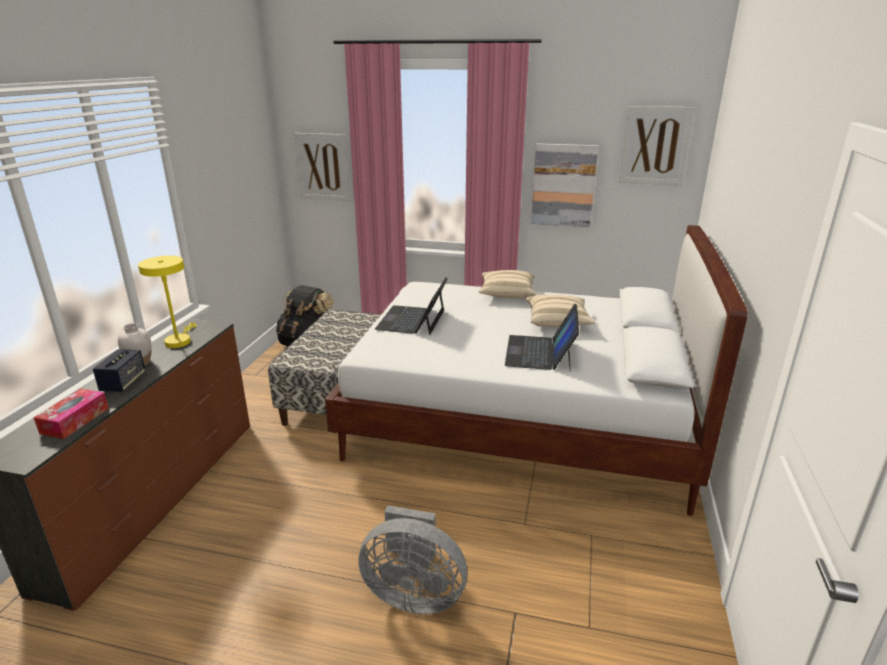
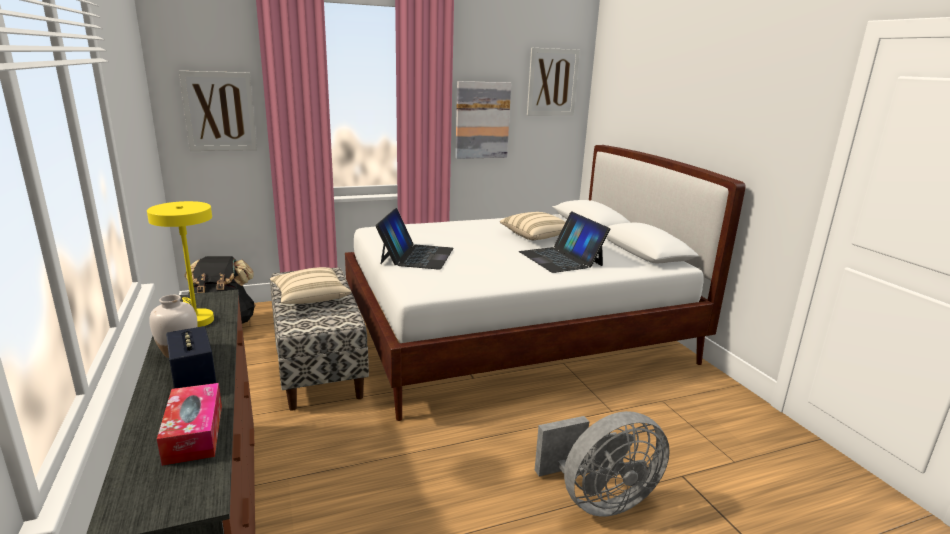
camera: 35 degrees left, 5 degrees down
(412, 320) = (416, 256): laptop -> laptop turned 150 degrees counterclockwise
(506, 294) = (465, 224): beige pillow -> beige pillow (310, 298)

